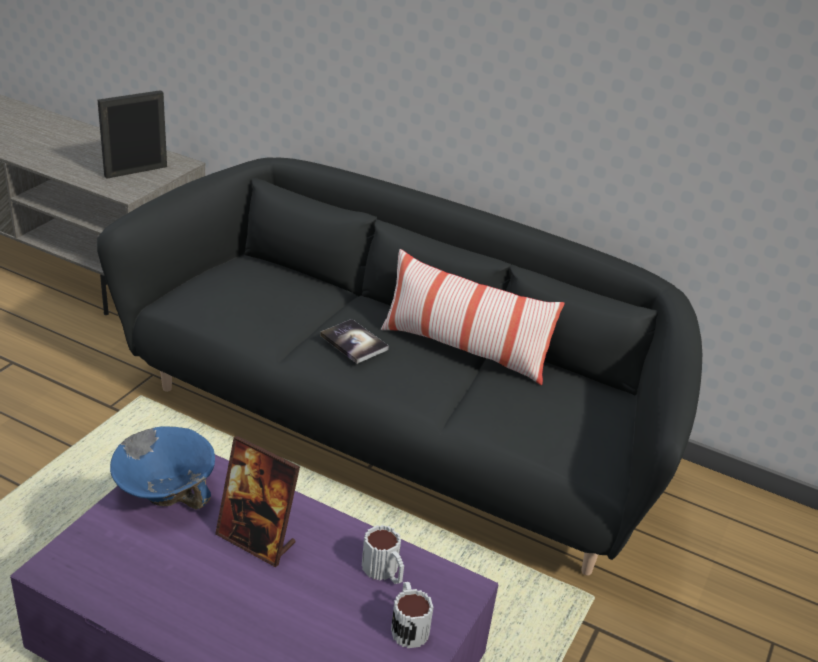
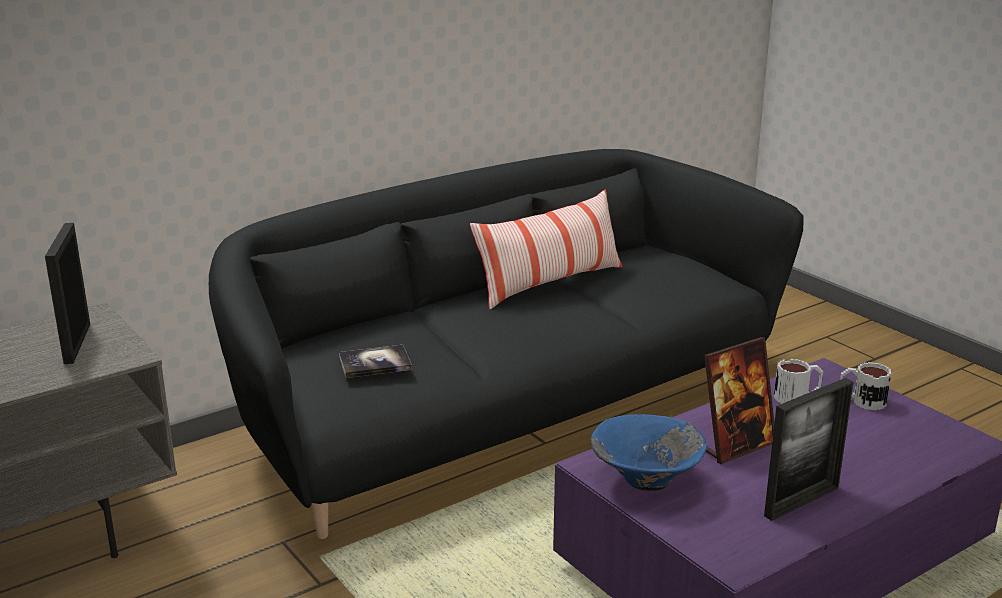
camera: 60 degrees left, 10 degrees down
(171, 600) = (801, 501): none -> picture frame
(354, 342) = (501, 325): book -> book (375, 363)

